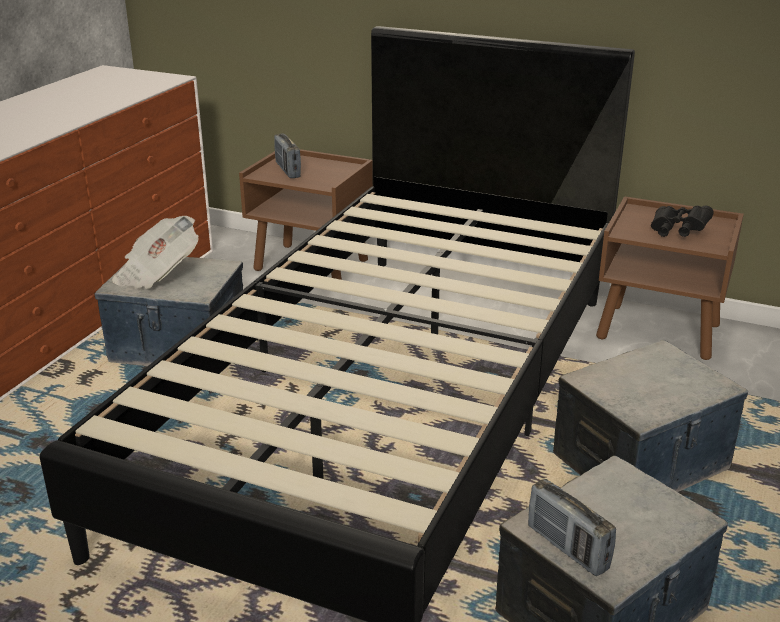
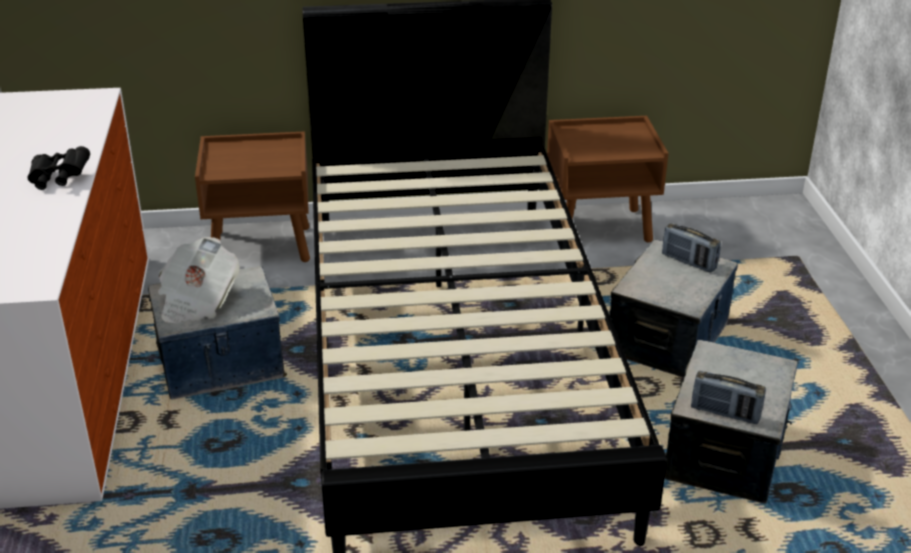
camera: 30 degrees left, 5 degrees up
(288, 170) = (234, 162): radio -> radio (688, 262)
(677, 231) = (612, 144): black binoculars -> black binoculars (58, 179)

